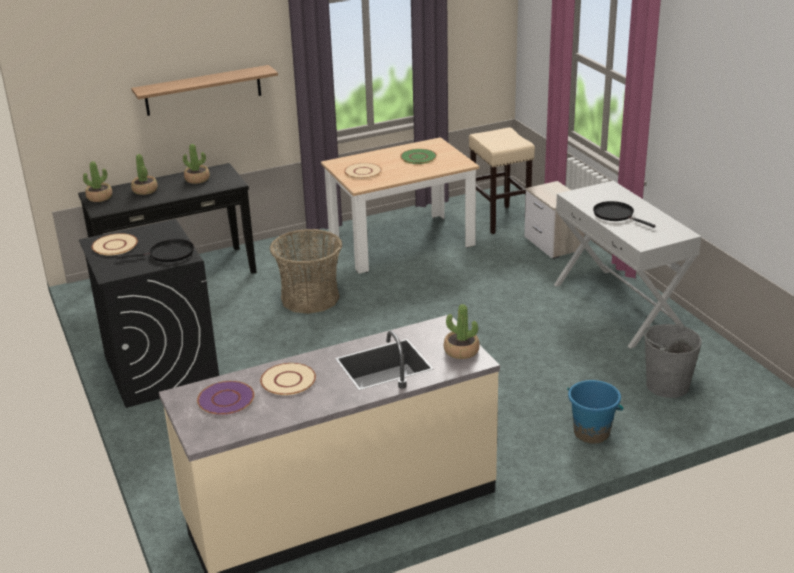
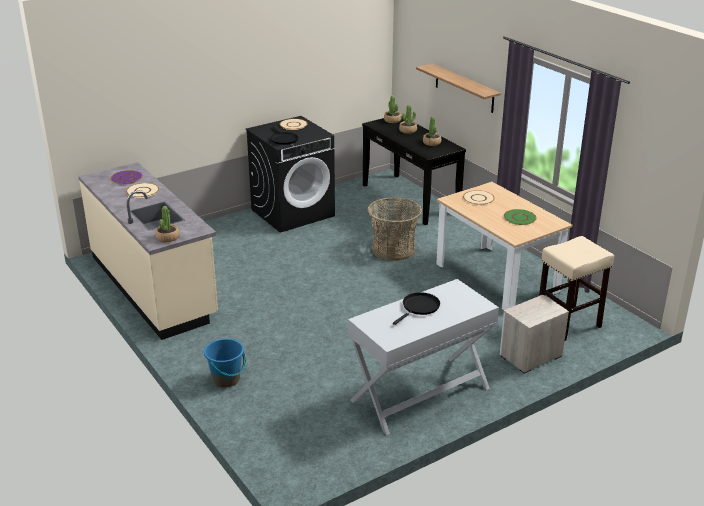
camera: 80 degrees right, 0 degrees up
(667, 385) = (294, 419): grey bucket -> none

